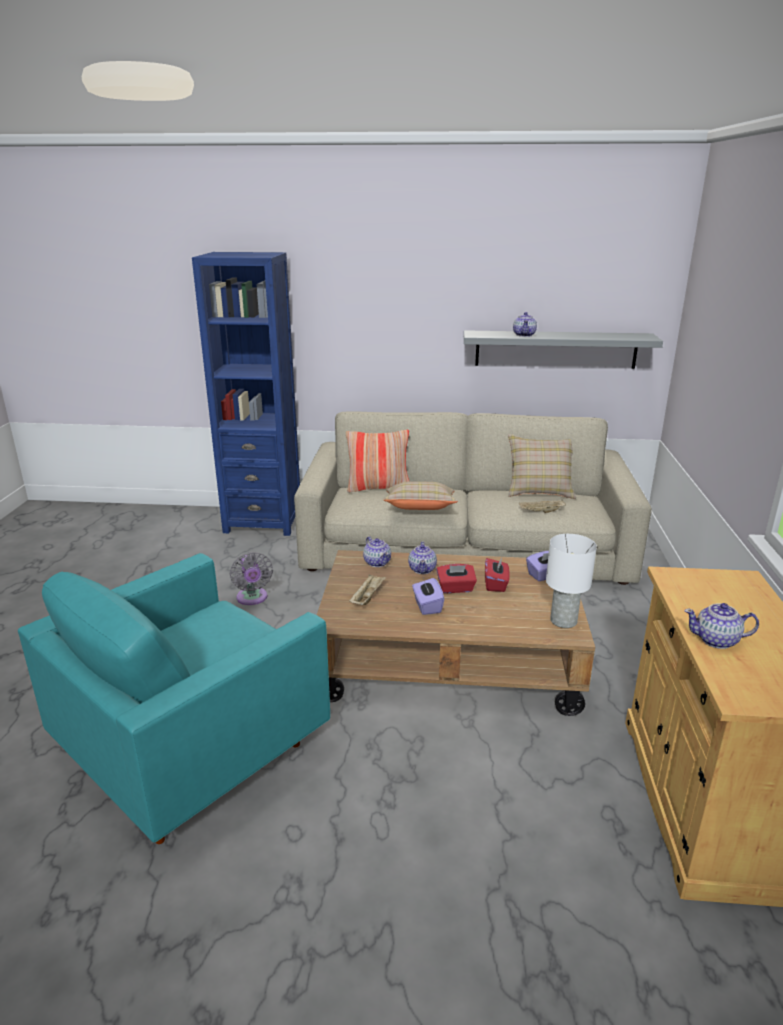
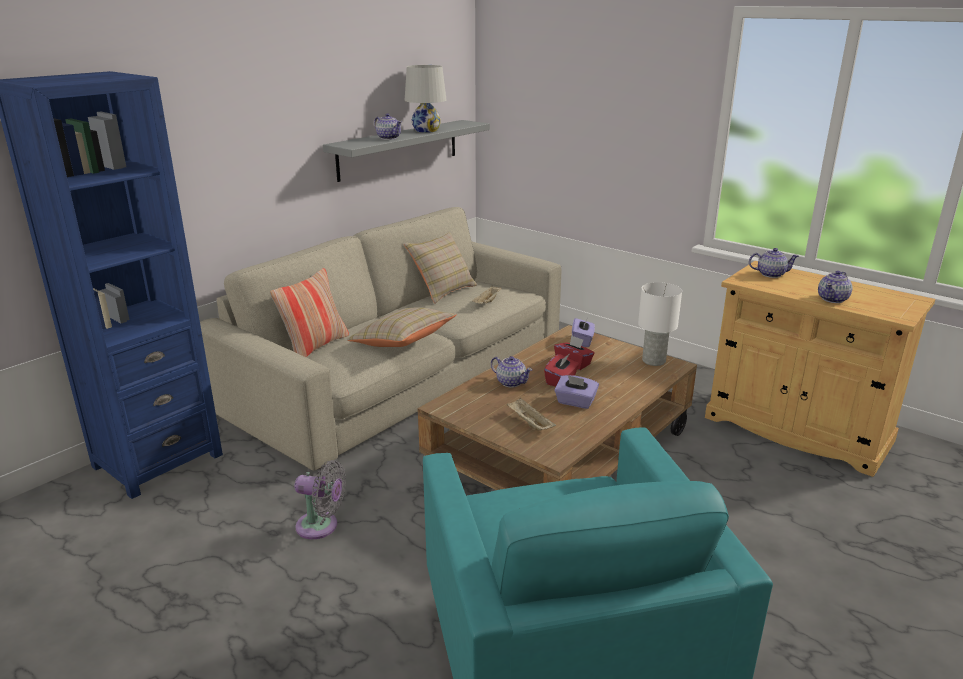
camera: 55 degrees left, 0 degrees up
(377, 562) = (470, 397): teapot -> teapot (770, 274)
(578, 335) = (426, 130): none -> white table lamp

